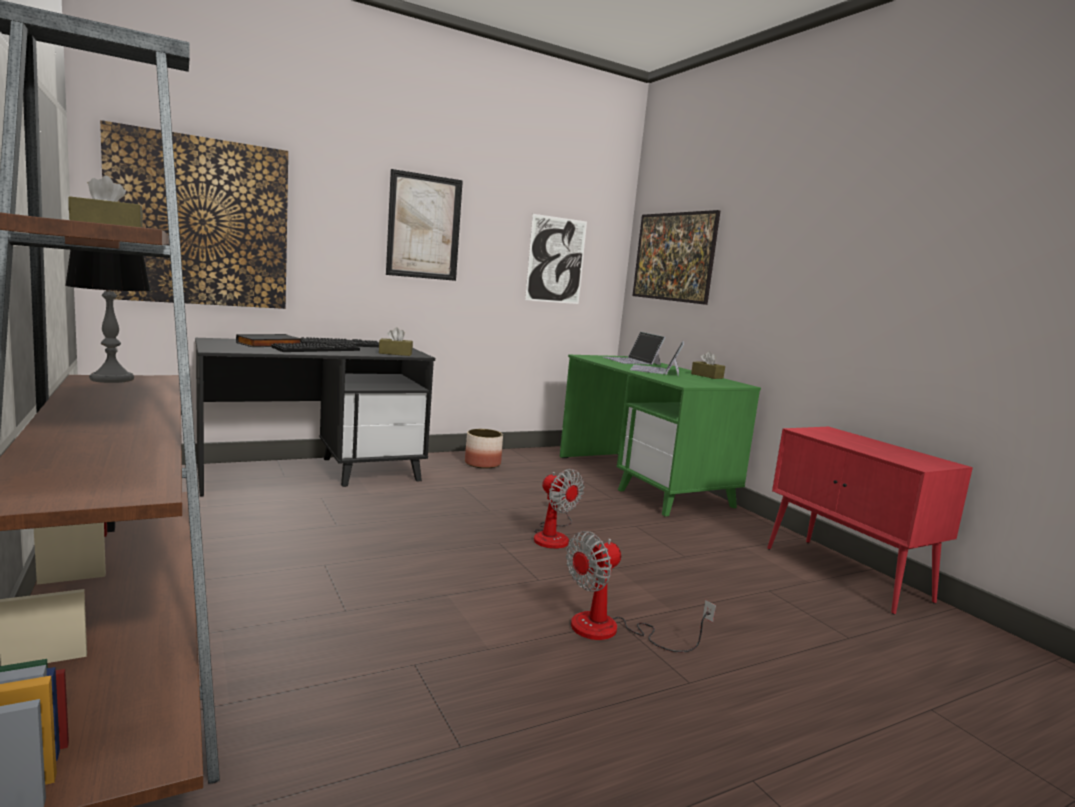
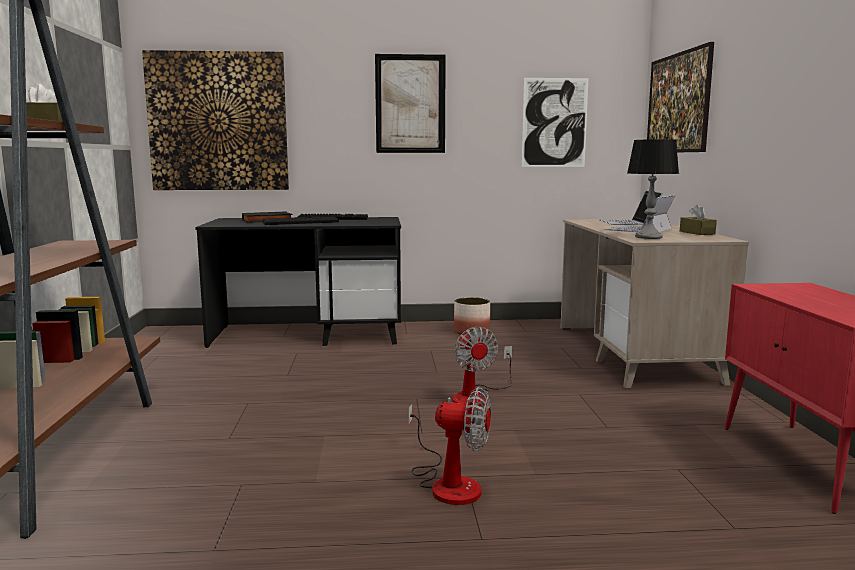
camera: 25 degrees right, 0 degrees up
(112, 379) = (80, 242): table lamp -> table lamp (648, 237)
(395, 353) = (367, 223): brown tissue box -> none
(612, 631) = (448, 483): fan -> fan turned 150 degrees counterclockwise
(643, 481) = (636, 354): green desk -> beige desk

